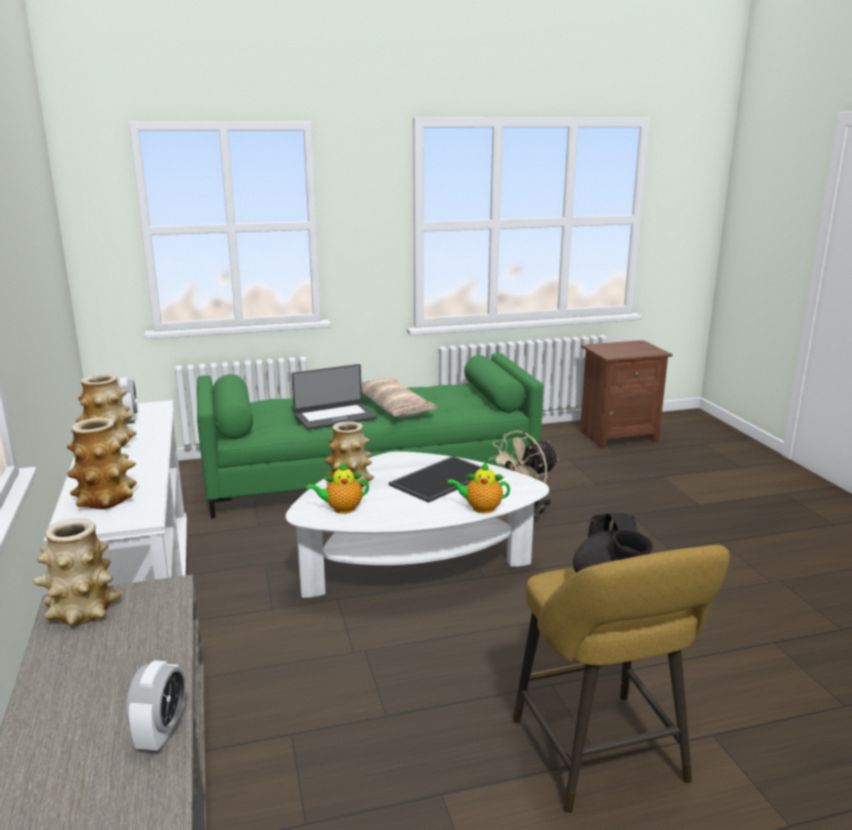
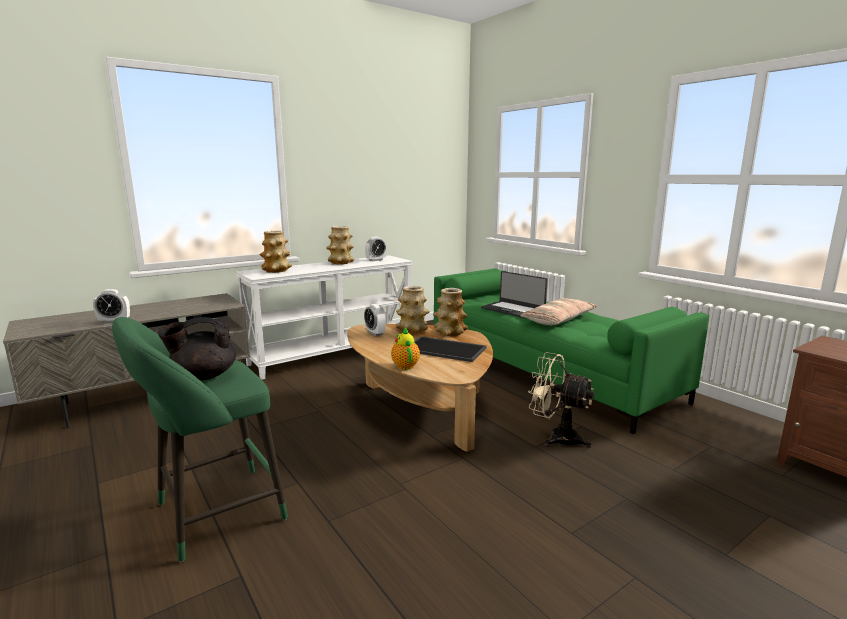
camera: 70 degrees right, 5 degrees down
(82, 611) = (211, 299): vase -> vase (450, 332)
(341, 509) = (375, 333): teapot -> alarm clock
(415, 570) = (421, 409): white coffee table -> brown coffee table
(603, 758) = (212, 514): yellow stool -> green stool

